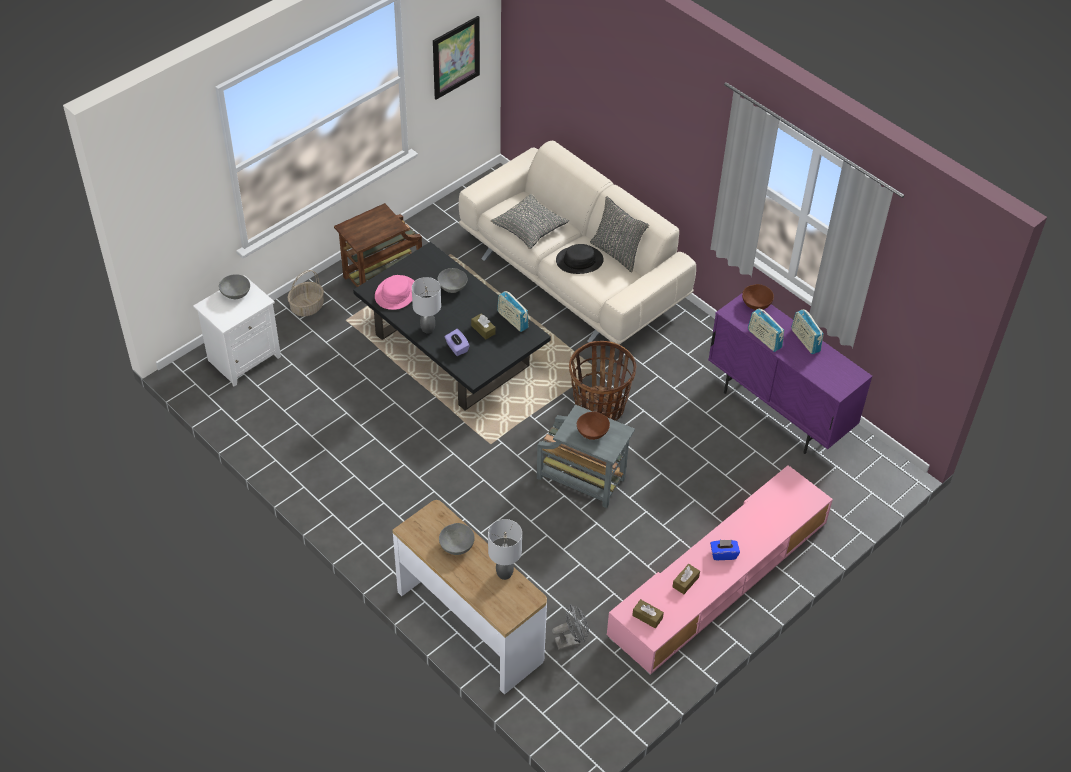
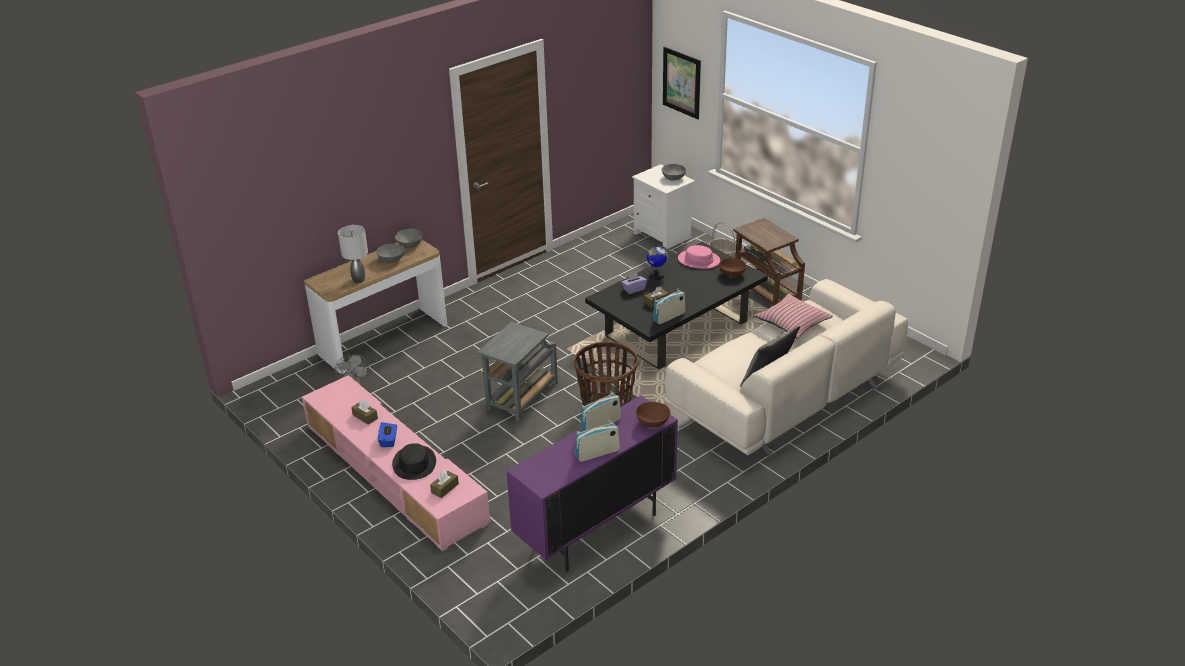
camera: 95 degrees right, 15 degrees down
(428, 329) = (656, 275): grey table lamp -> globe
(452, 287) = (709, 286): grey bowl -> grey bowl (410, 245)
(456, 57) = (917, 185): picture -> picture (681, 82)
(530, 227) = (792, 323): grey pillow -> pink pillow
(579, 261) = (747, 349): black hat -> black hat (414, 463)
(592, 432) = (513, 341): brown bowl -> brown bowl (732, 274)
(647, 617) = (336, 394): brown tissue box -> brown tissue box (445, 488)

